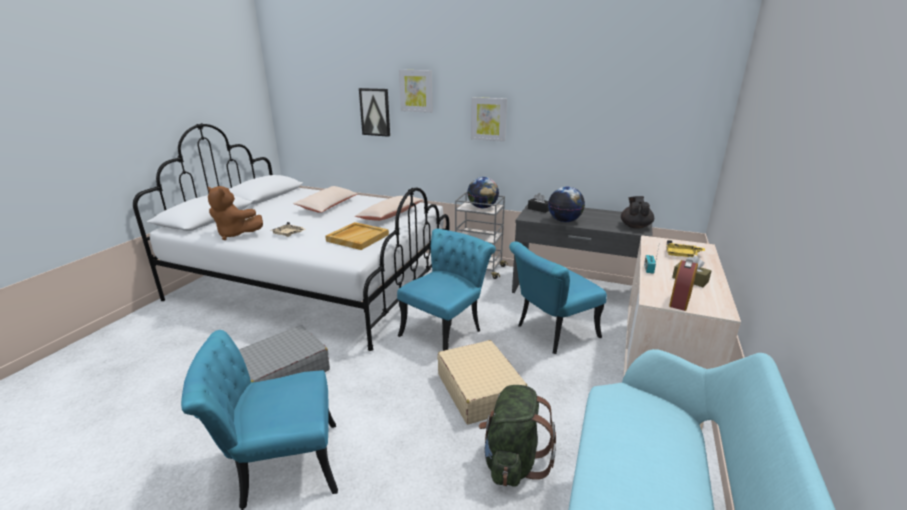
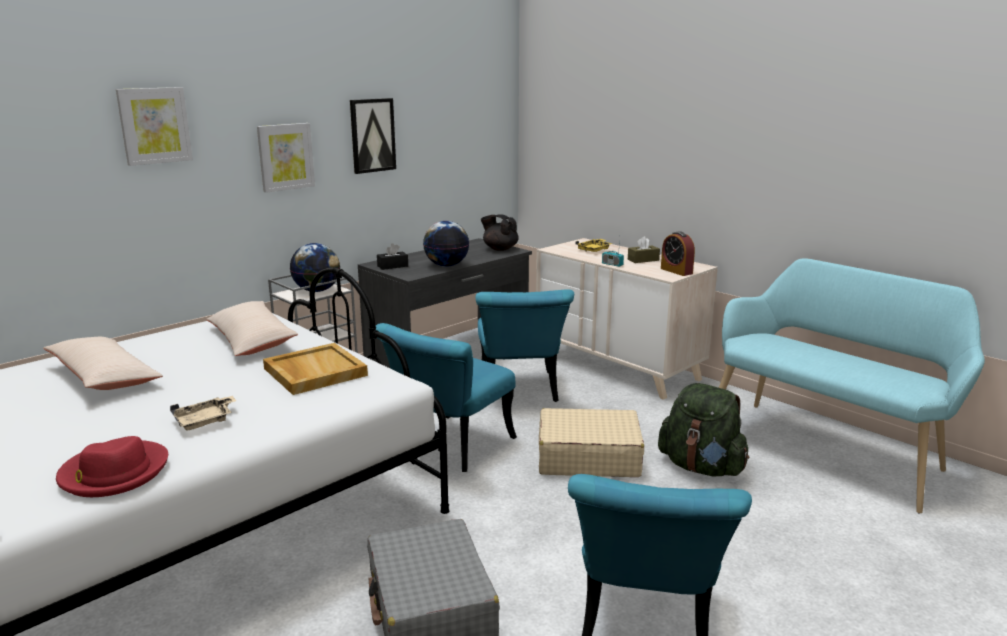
camera: 65 degrees left, 5 degrees down
(235, 234) = (113, 473): brown plush toy -> red hat
(375, 112) = (65, 176): picture -> picture (372, 135)
(446, 330) = (449, 448): turquoise chair -> turquoise chair turned 120 degrees counterclockwise

